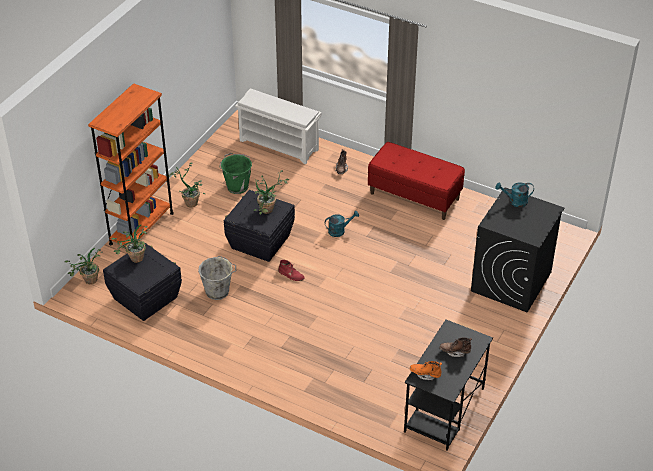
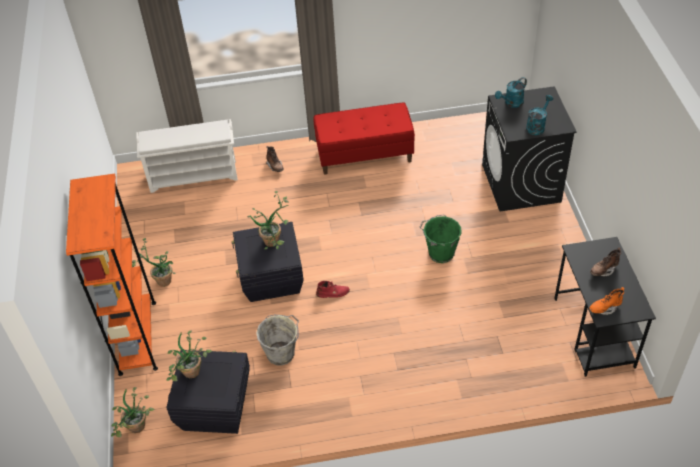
camera: 35 degrees left, 5 degrees up
(237, 186) = (193, 238): green bucket -> green bucket (440, 253)
(339, 231) = (333, 224): turquoise watering can -> turquoise watering can (537, 126)

